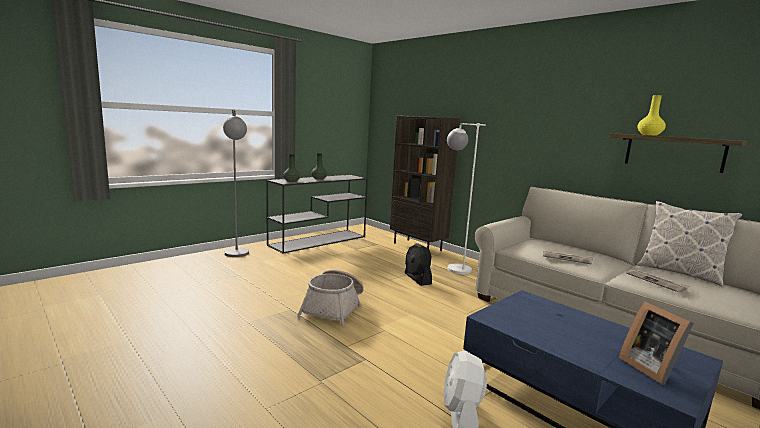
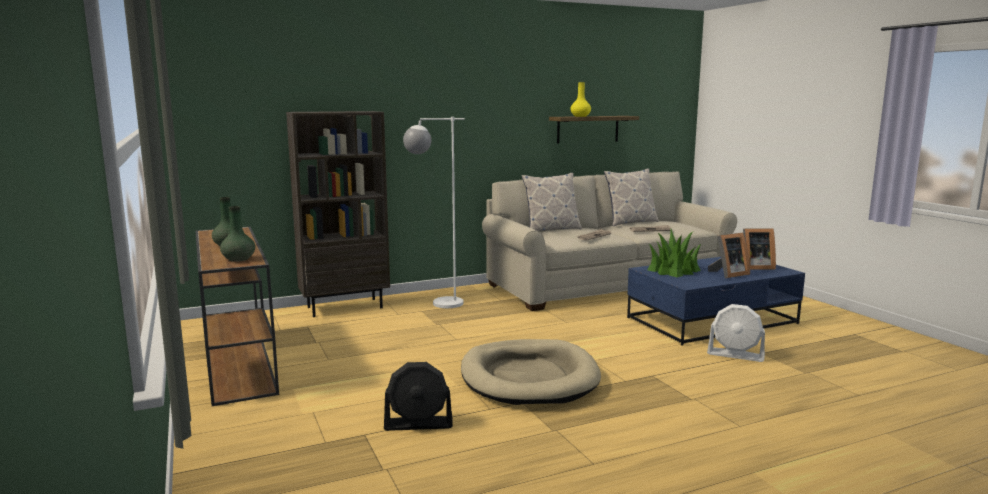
camera: 70 degrees left, 0 degrees up
(237, 256) = (250, 435): grey floor lamp -> none
(319, 240) = (238, 361): grey console table -> brown console table
(334, 308) = (529, 377): basket -> beige dog bed
(417, 278) = (462, 325): black fan -> black fan (419, 424)
(543, 311) = (673, 270): none -> potted plant
(565, 244) = (551, 229): none -> pillow
(574, 344) = (728, 274): none -> picture frame

